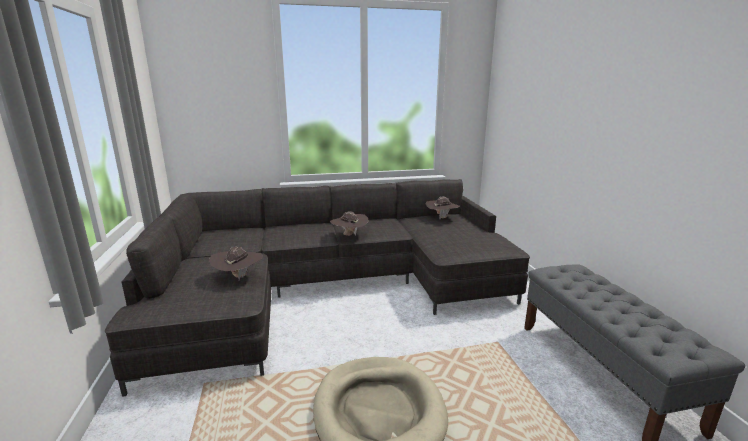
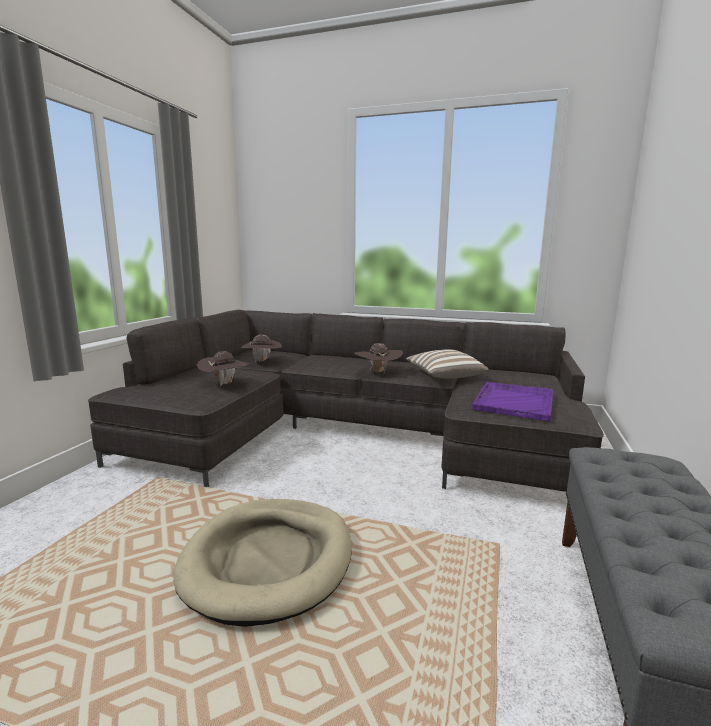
camera: 30 degrees right, 5 degrees down
(398, 229) = (444, 376): none -> pillow
(441, 218) = (517, 374): brown hat -> brown hat (262, 362)
(466, 242) = (514, 402): none -> purple tray

